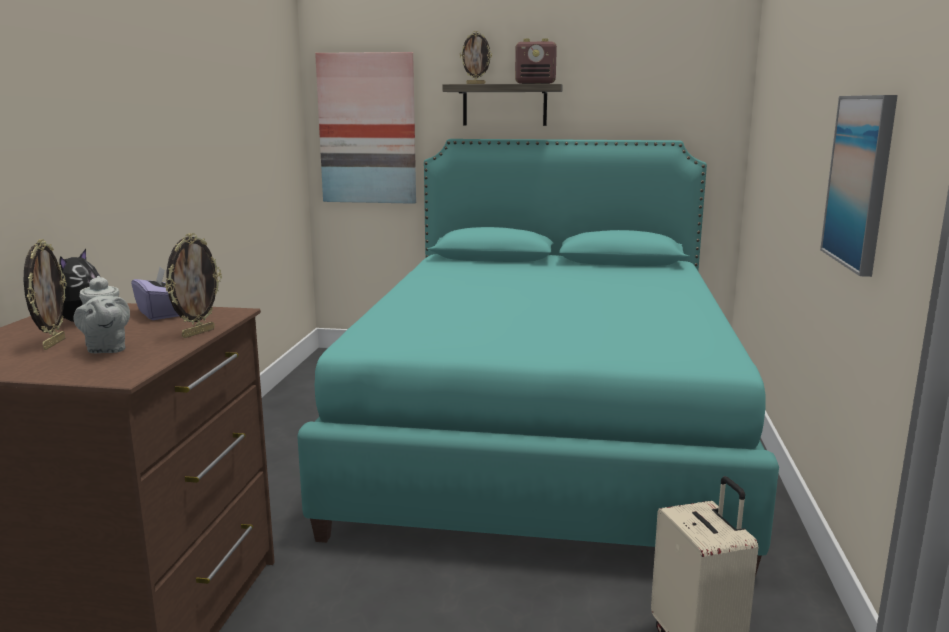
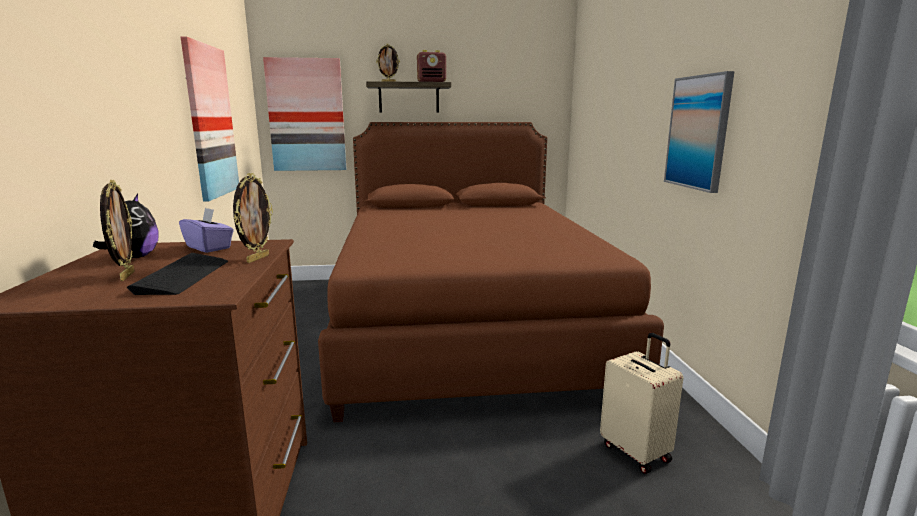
camera: 15 degrees left, 0 degrees up
(106, 349) = (183, 276): grey teapot -> keyboard
(227, 145) = (210, 122): none -> picture
(544, 433) = (466, 324): turquoise bed -> brown bed

